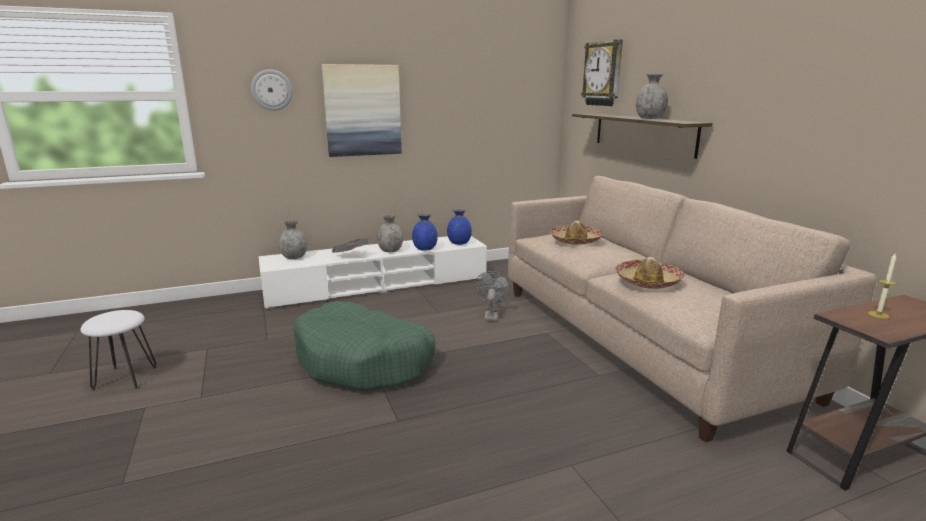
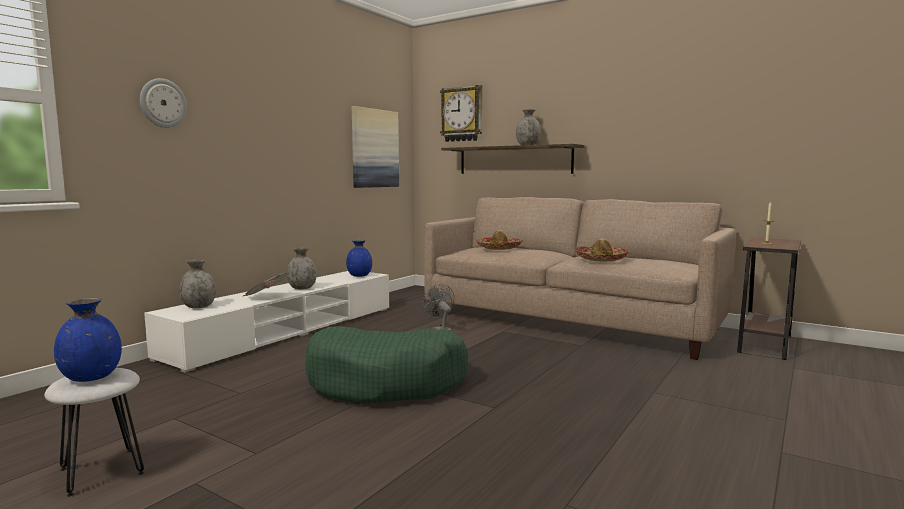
camera: 35 degrees left, 10 degrees down
(362, 110) = (256, 136): picture -> picture (374, 148)
(425, 249) = (335, 283): blue vase -> blue vase (91, 377)

